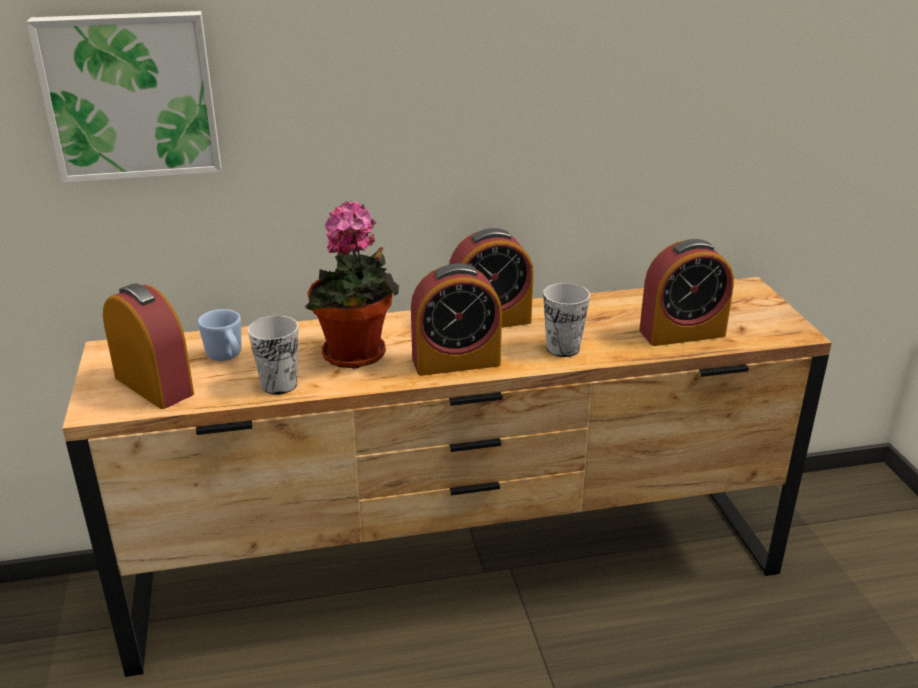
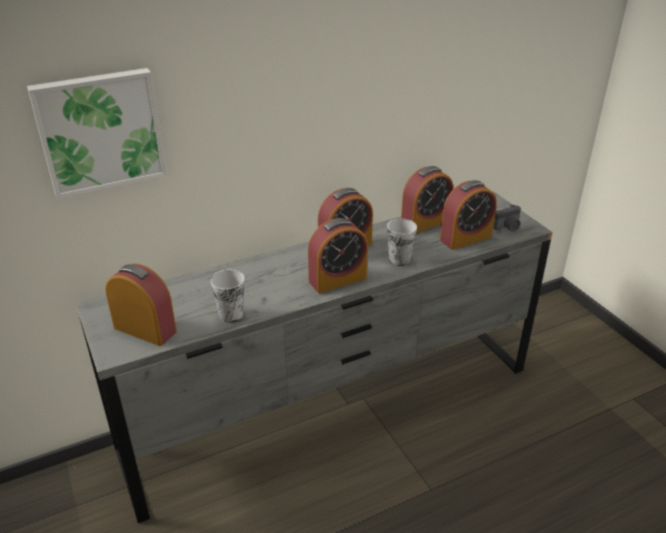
camera: 15 degrees left, 5 degrees up
(227, 358) = (184, 300): blue mug -> none
(357, 357) = (272, 286): potted plant -> none
(458, 574) = (332, 408): brown dresser -> grey dresser
(628, 305) = (425, 222): none -> alarm clock
(758, 327) = (507, 227): none -> camera

